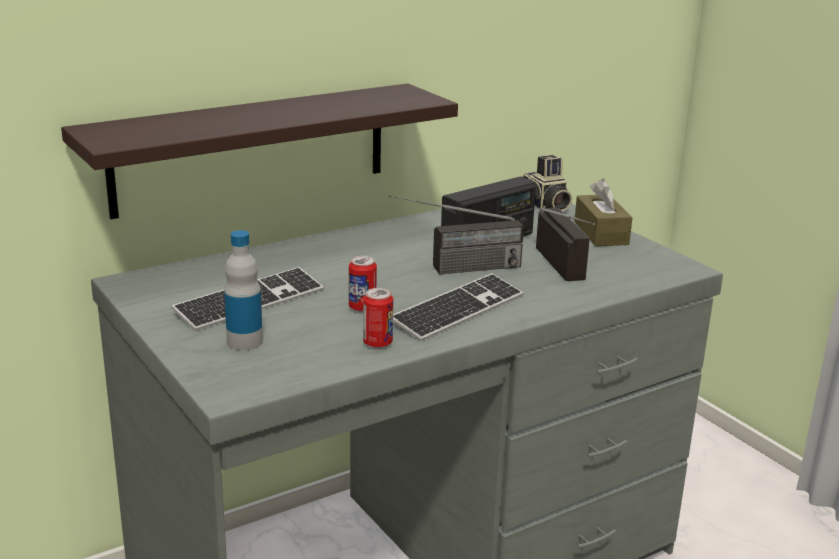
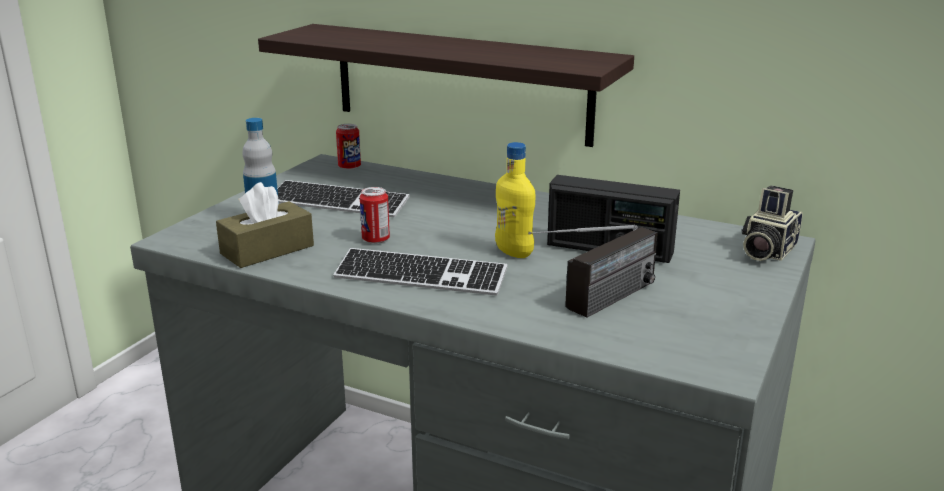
camera: 60 degrees right, 0 degrees up
(377, 343) = (310, 263): can -> can (349, 167)
(455, 269) = (514, 252): radio -> yellow bottle
(601, 233) = (741, 297): brown tissue box -> brown tissue box (267, 250)

